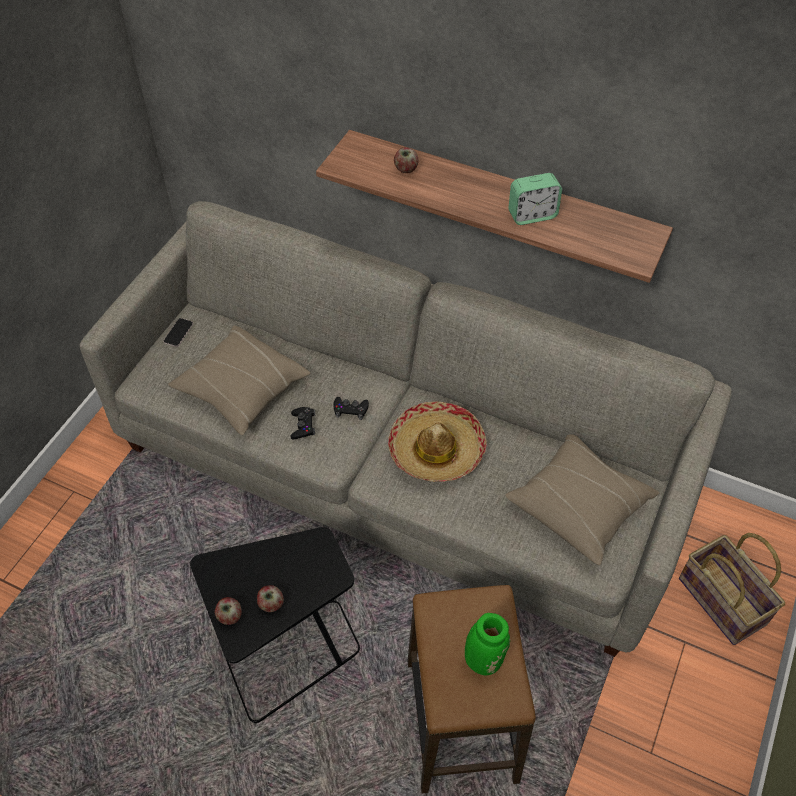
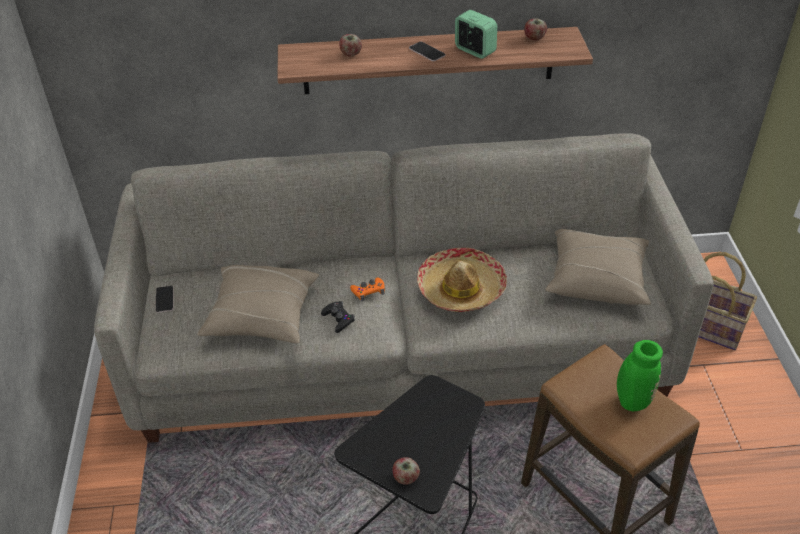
camera: 30 degrees left, 10 degrees down
(271, 604) = (432, 451): apple -> apple (534, 38)
(350, 410) = (368, 291): black game controller -> orange game controller
(482, 197) = (427, 52): none -> phone
(532, 215) = (474, 51): alarm clock -> alarm clock turned 90 degrees counterclockwise

